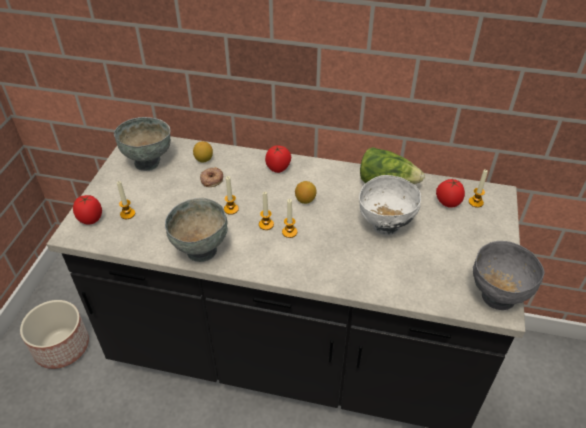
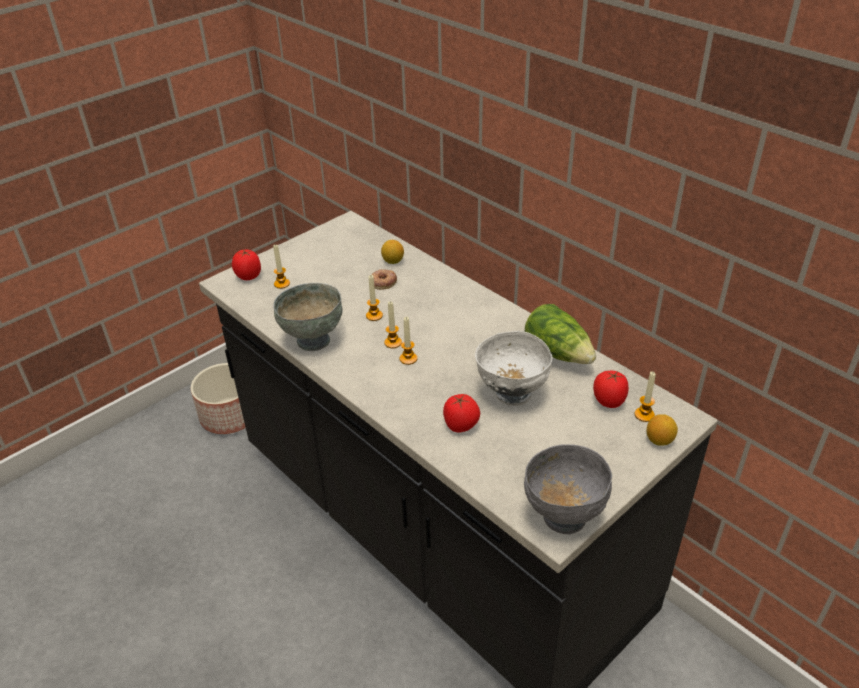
camera: 35 degrees right, 5 degrees down
(148, 161) = (341, 245): grey bowl -> none
(278, 168) = (457, 296): tomato -> tomato (461, 426)
(305, 200) = (454, 336): lemon -> lemon (659, 440)

